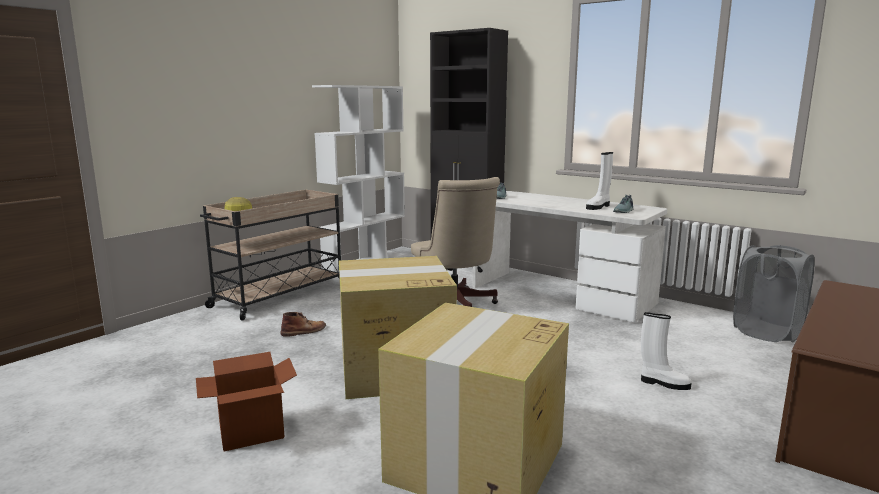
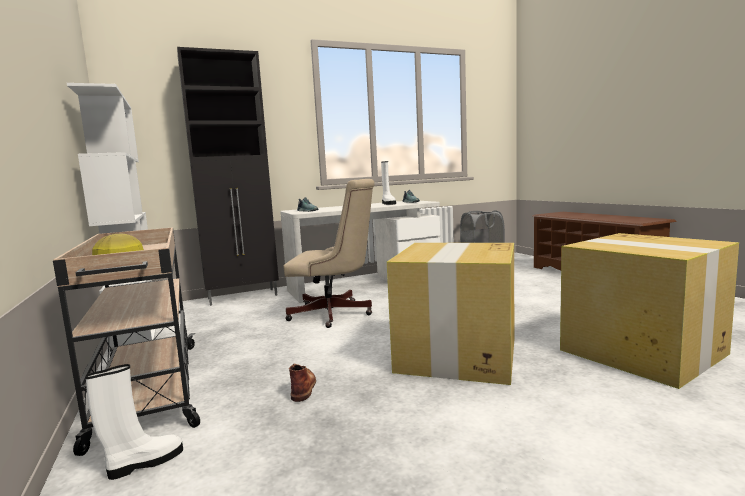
camera: 60 degrees left, 5 degrees down
(251, 433) = (576, 447): cardboard box -> none
(663, 383) = (536, 291): white boot -> white boot (144, 463)

